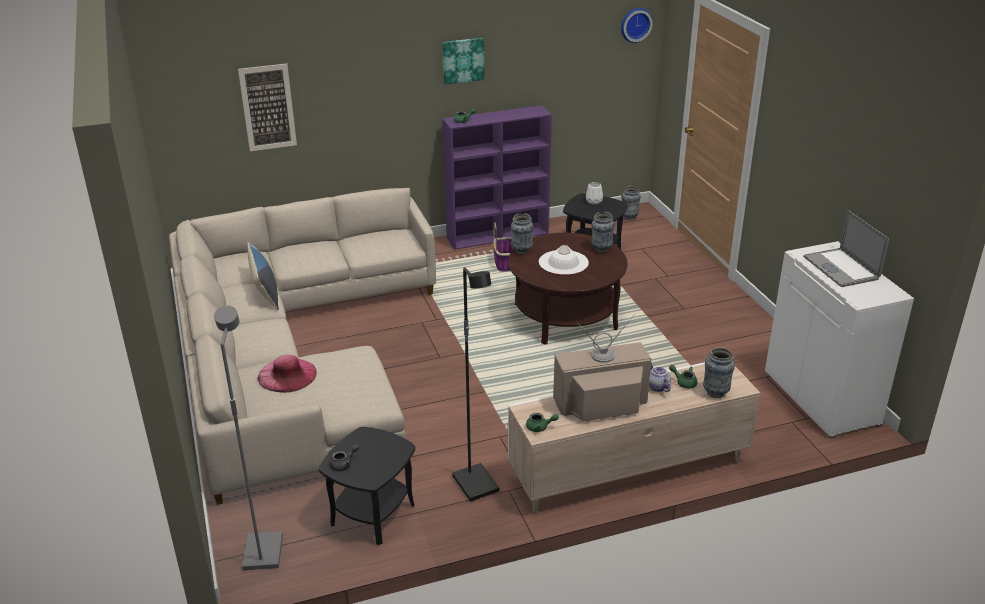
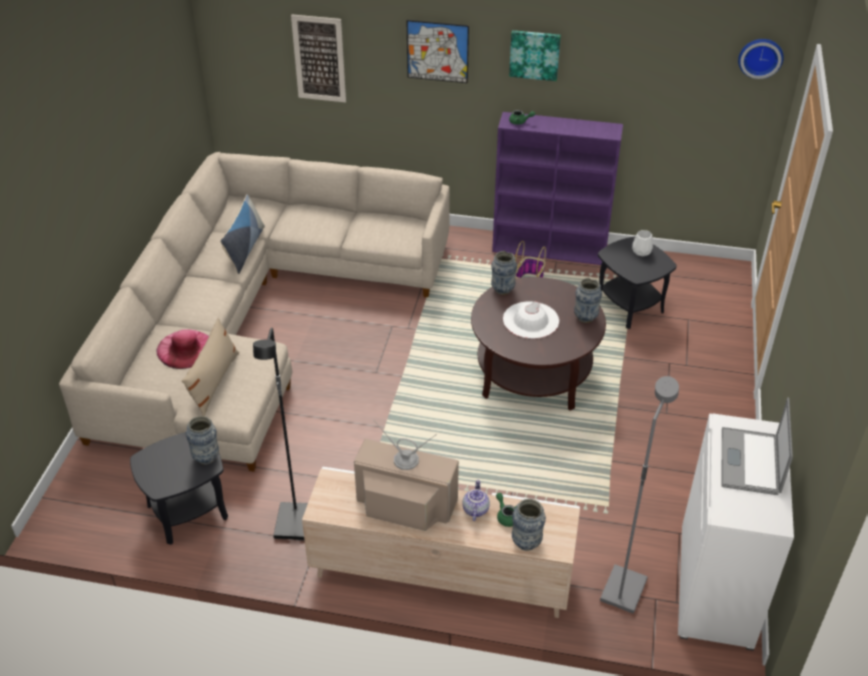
camera: 30 degrees right, 10 degrees up
(262, 552) = (80, 506): grey floor lamp -> grey floor lamp (622, 589)
(338, 390) = (214, 382): none -> beige pillow
(344, 464) = (152, 462): grey teapot -> none
(378, 76) = (437, 51): none -> picture
(540, 427) = (326, 504): green teapot -> none
(629, 217) = (711, 274): vase -> vase (206, 458)

